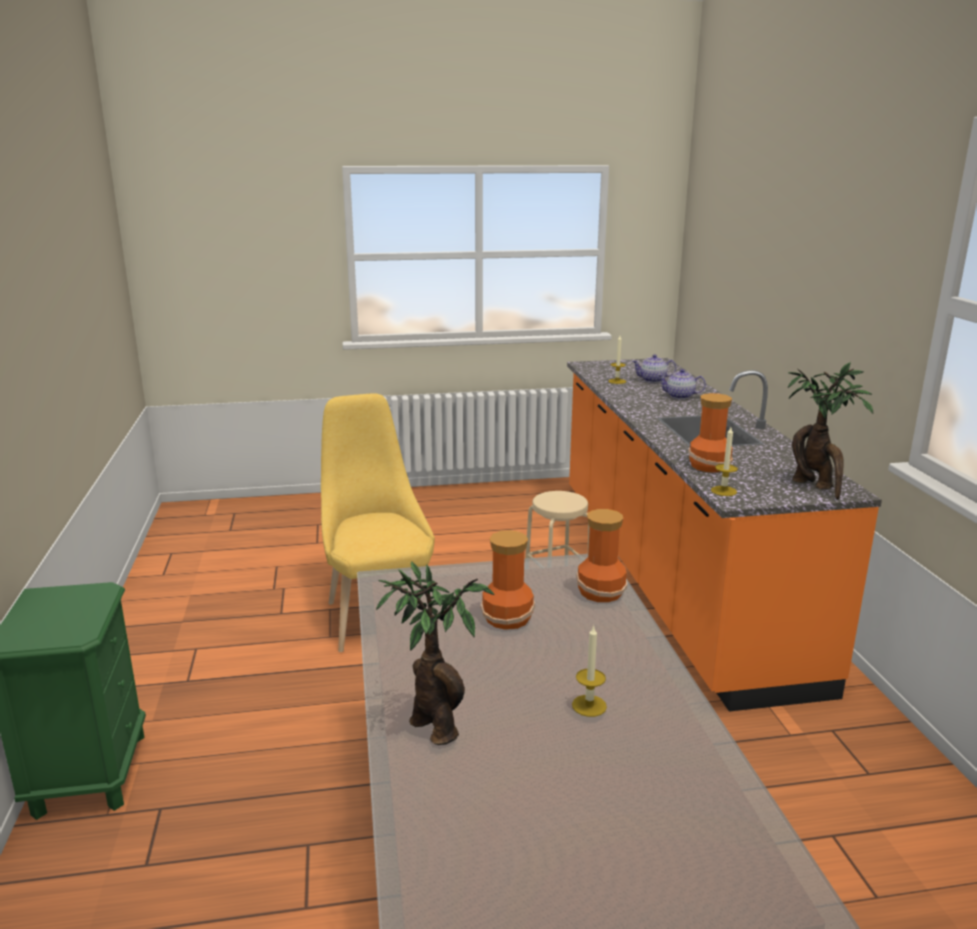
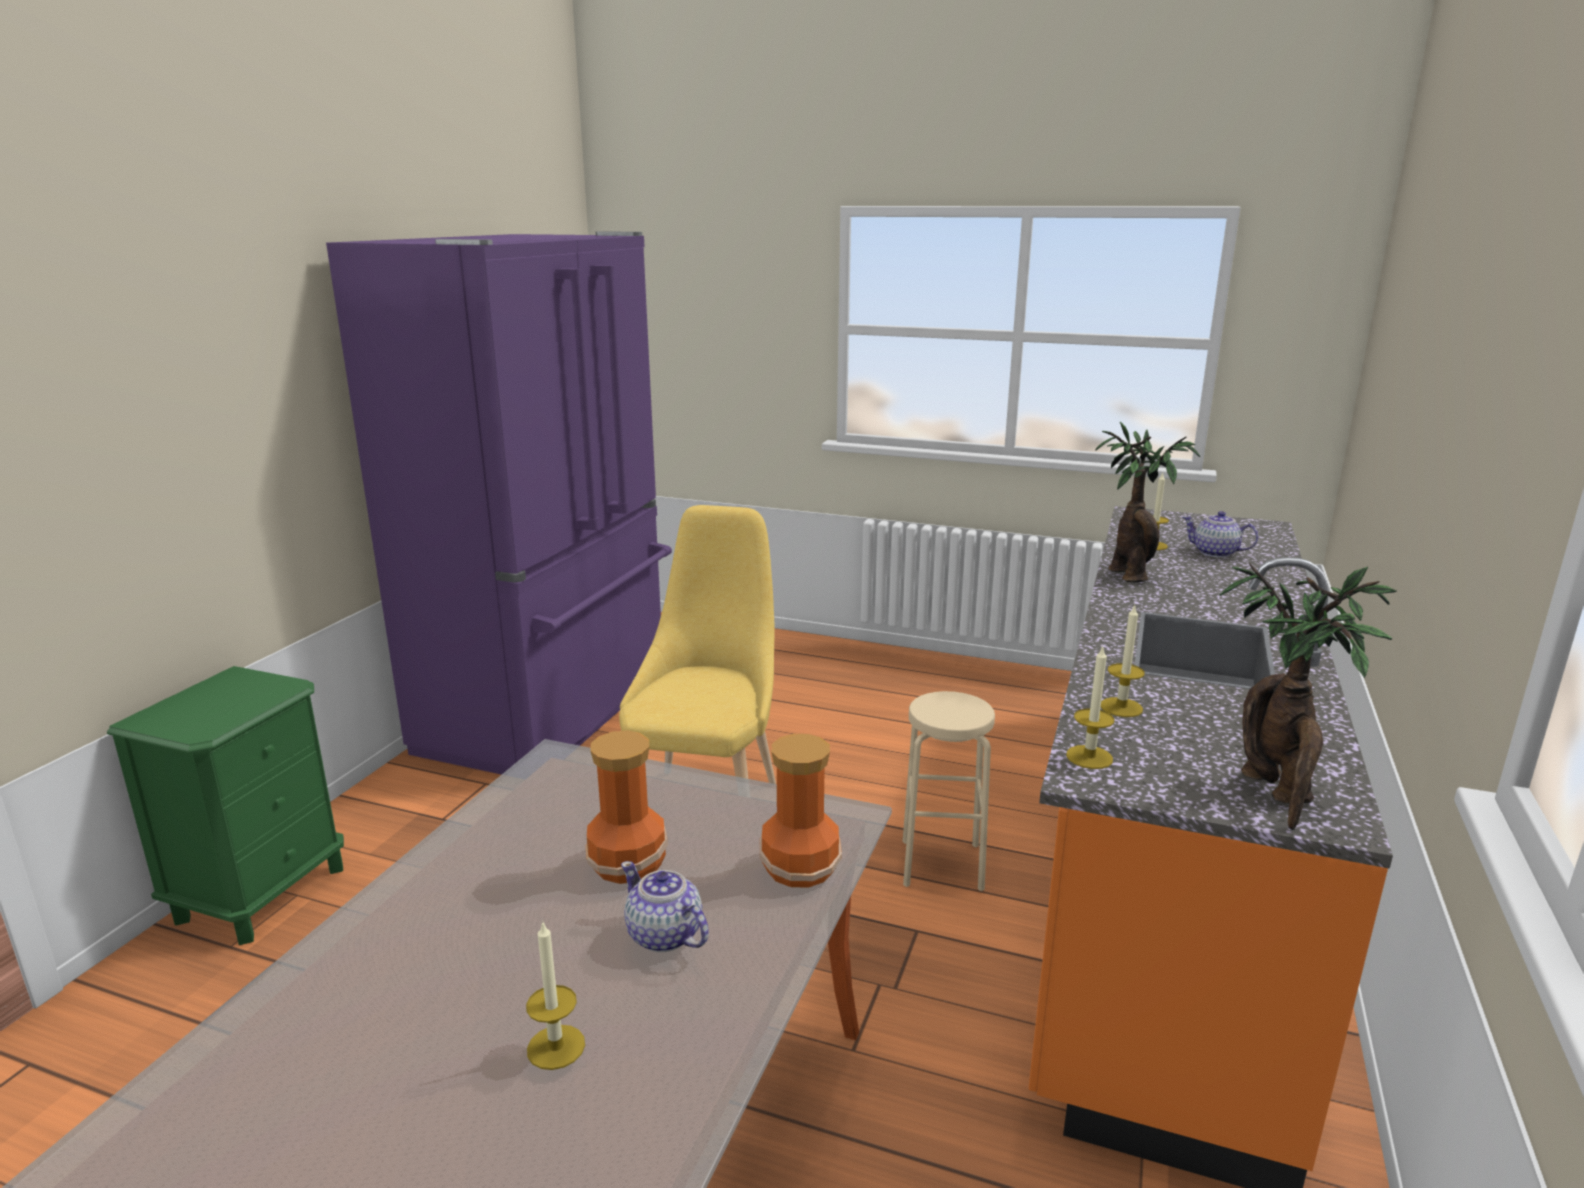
camera: 30 degrees right, 0 degrees up
(198, 589) = (554, 713): none -> purple fridge
(433, 724) = (345, 986): potted plant -> potted plant (1128, 574)
(680, 396) = (1228, 585): teapot -> teapot (664, 936)
(708, 465) = (1121, 707): vase -> candle

